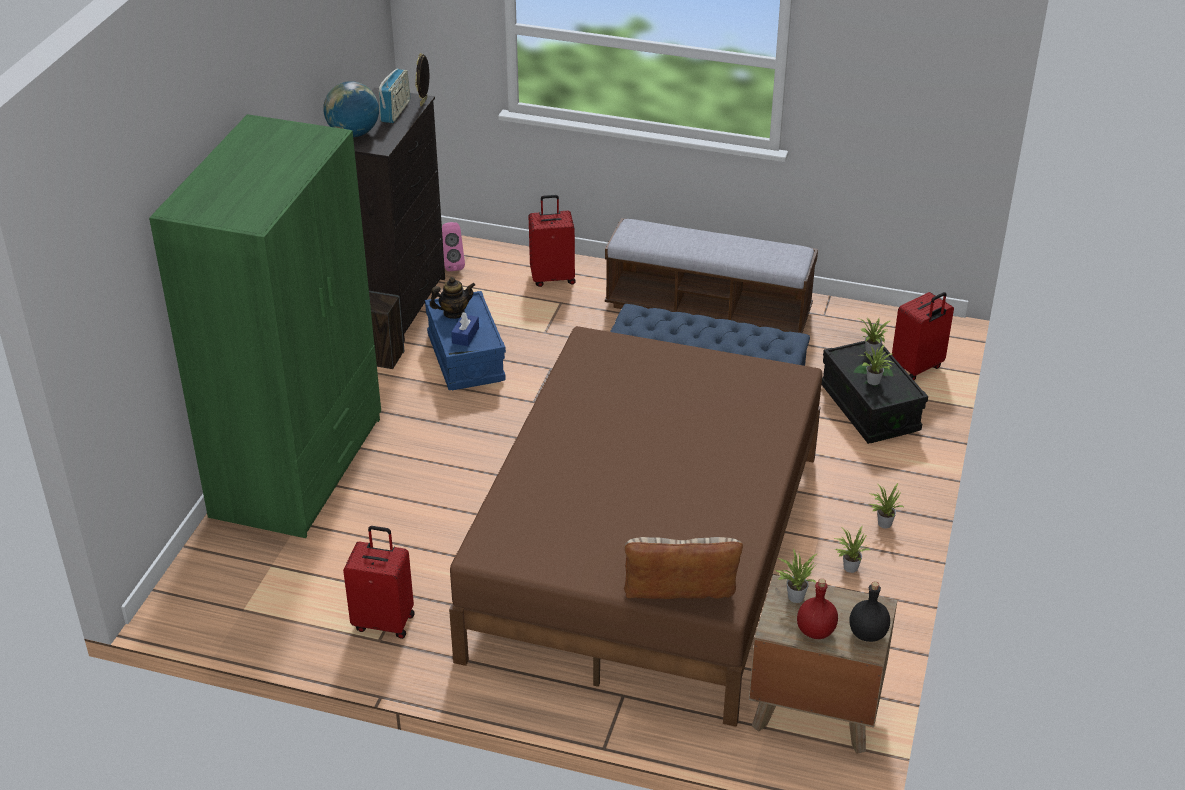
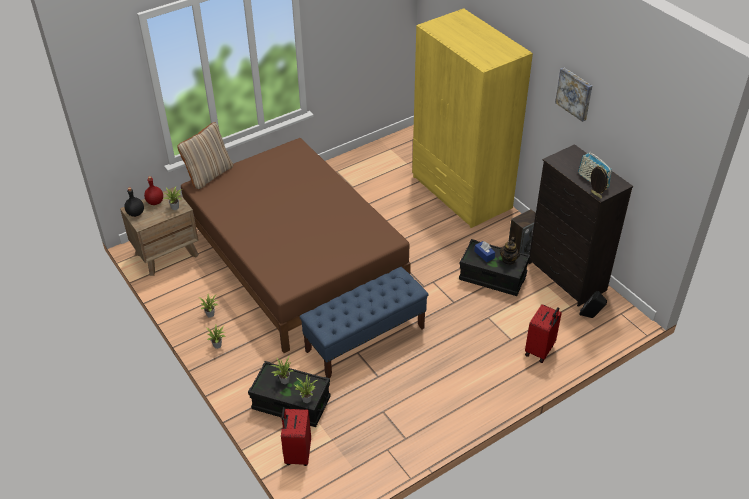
camera: 130 degrees right, 5 degrees up
(293, 87) = (575, 93): none -> picture
(299, 467) = (461, 193): green wardrobe -> yellow wardrobe
(353, 133) = (579, 157): globe -> none
(384, 621) = (344, 176): red suitcase -> none
(452, 265) = (590, 316): pink speaker -> black speaker
(466, 358) = (492, 277): blue storage box -> black storage box
(708, 309) = (445, 398): bench -> none

